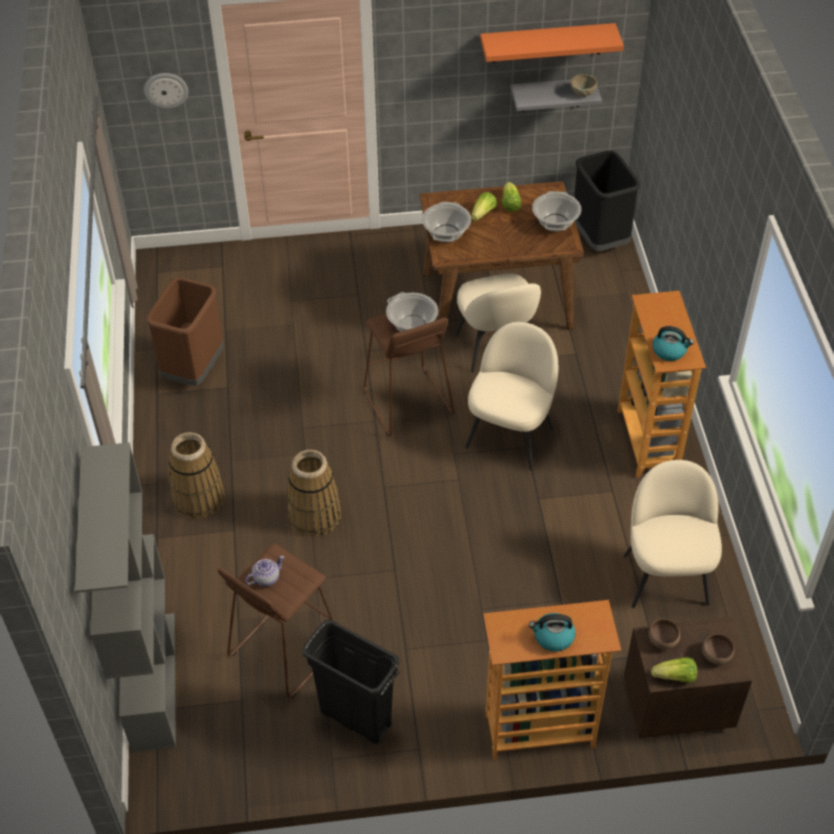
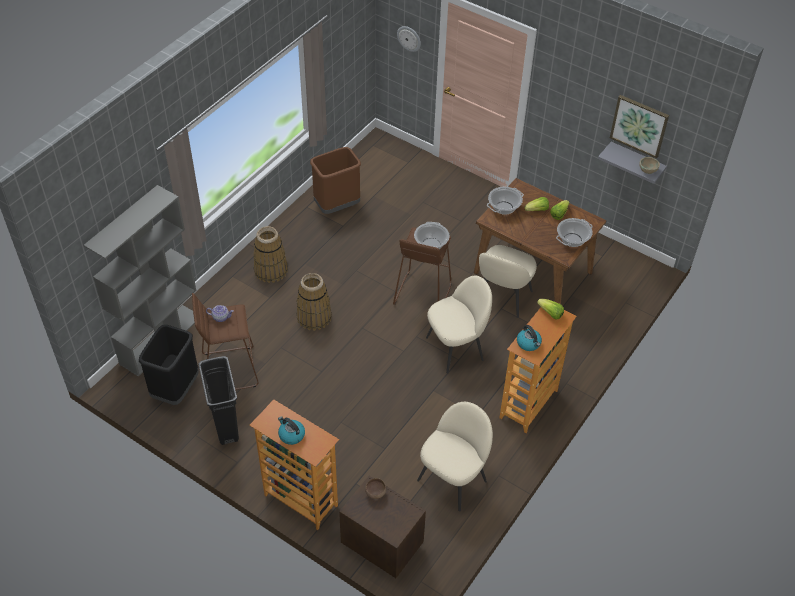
camera: 40 degrees right, 0 degrees up
(547, 43) = (639, 125): orange shelf -> picture
(600, 239) = (635, 277): black trash can -> black trash can (176, 389)
(675, 677) = (360, 515): lettuce -> lettuce (550, 313)
(716, 656) = (393, 522): brown bowl -> none

